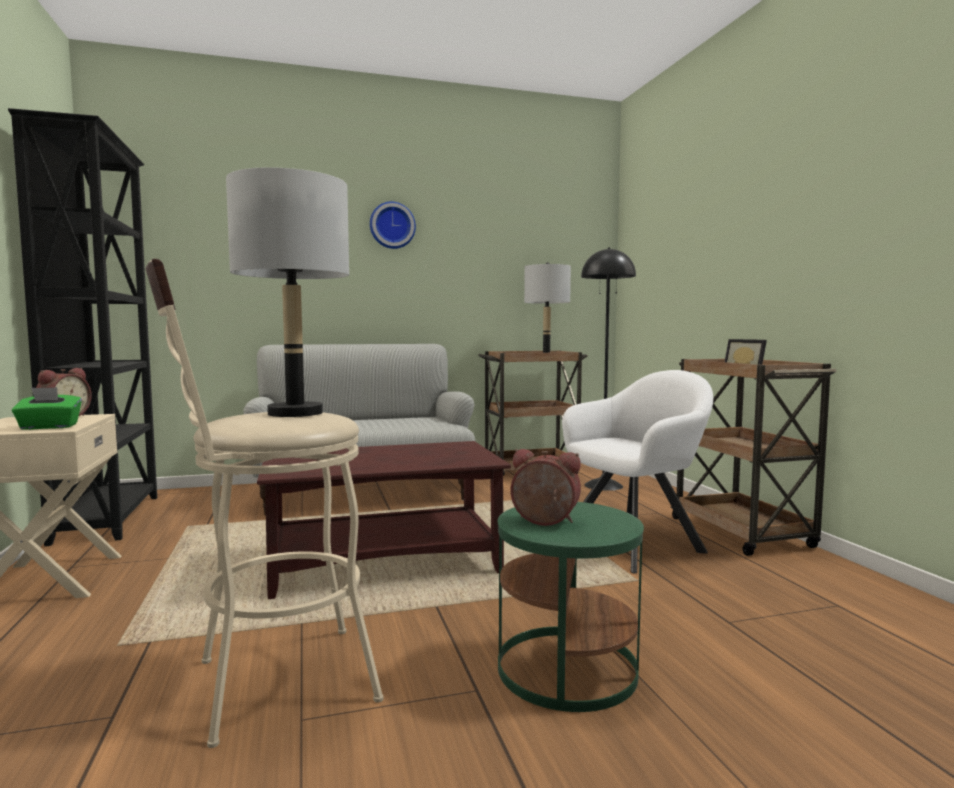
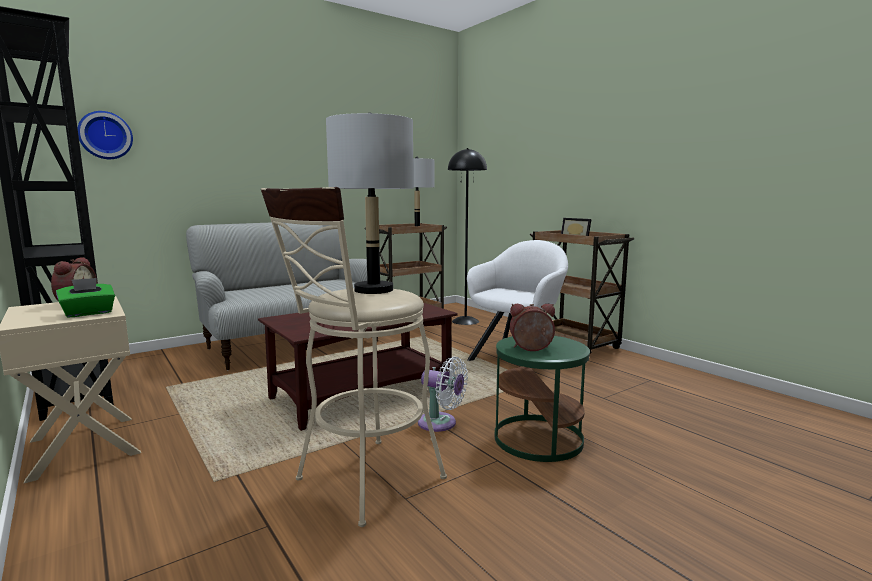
camera: 20 degrees left, 5 degrees up
(392, 226) = (293, 122): wall clock -> wall clock (105, 135)
(445, 620) = (440, 423): none -> white fan

